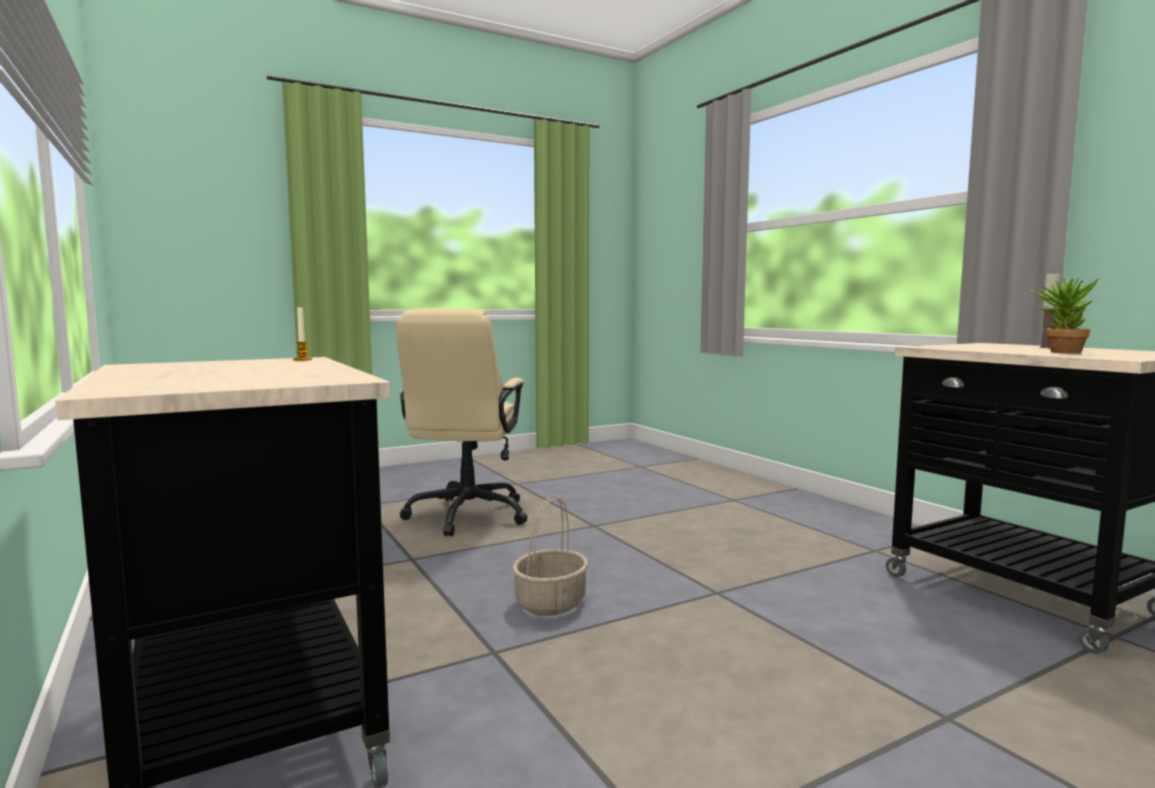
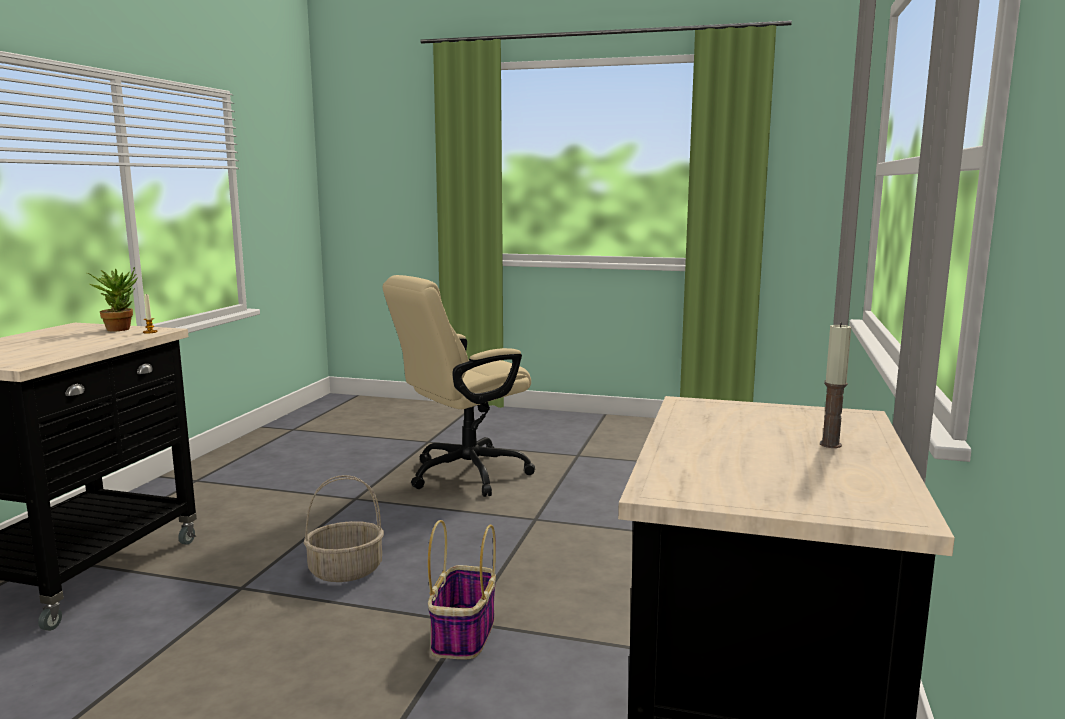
camera: 45 degrees right, 5 degrees up
(736, 599) = (463, 635): none -> basket
(1058, 352) = (721, 457): potted plant -> potted plant (120, 328)

